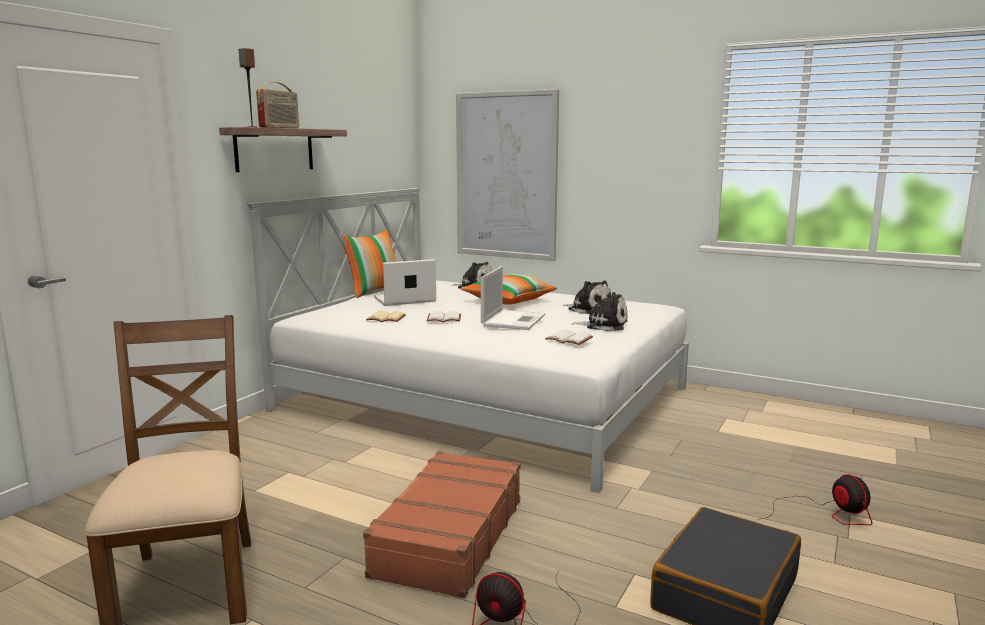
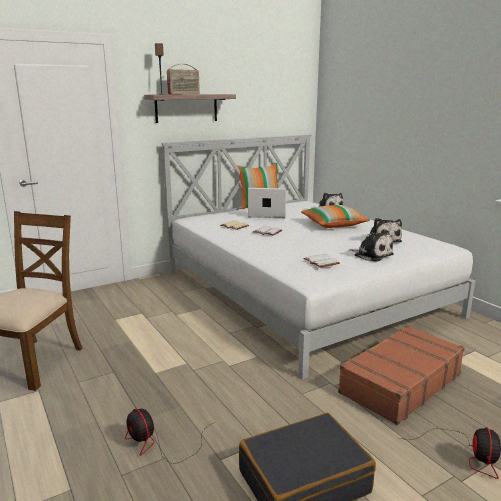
camera: 30 degrees right, 5 degrees up
(448, 537) = (177, 378): brown suitcase -> brown suitcase (399, 383)
(506, 176) = (366, 128): picture -> none
(513, 320) = (308, 240): laptop -> none

